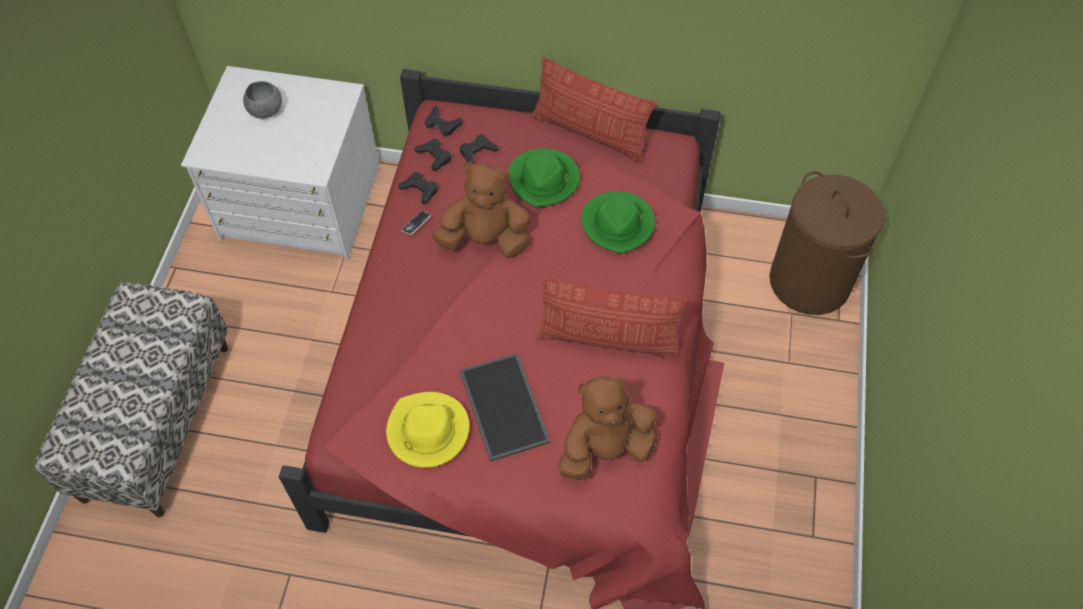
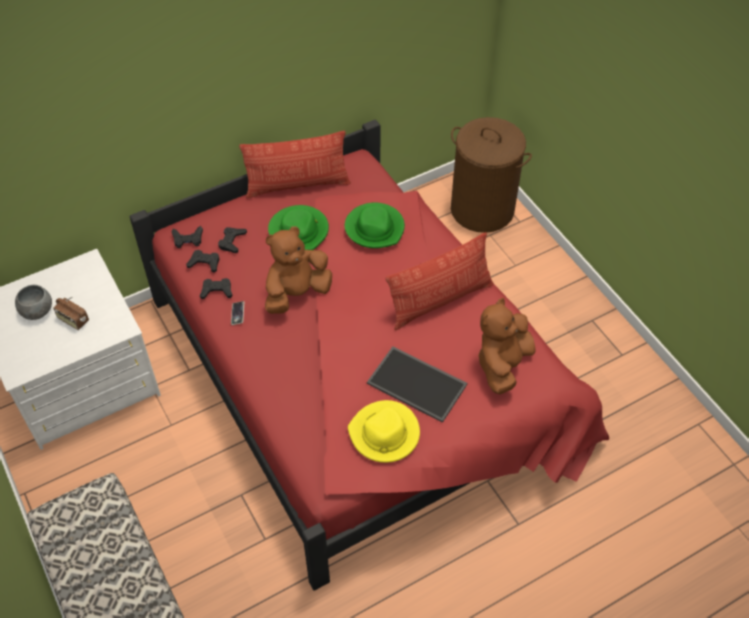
camera: 40 degrees left, 5 degrees down
(284, 137) = (73, 320): none -> radio

